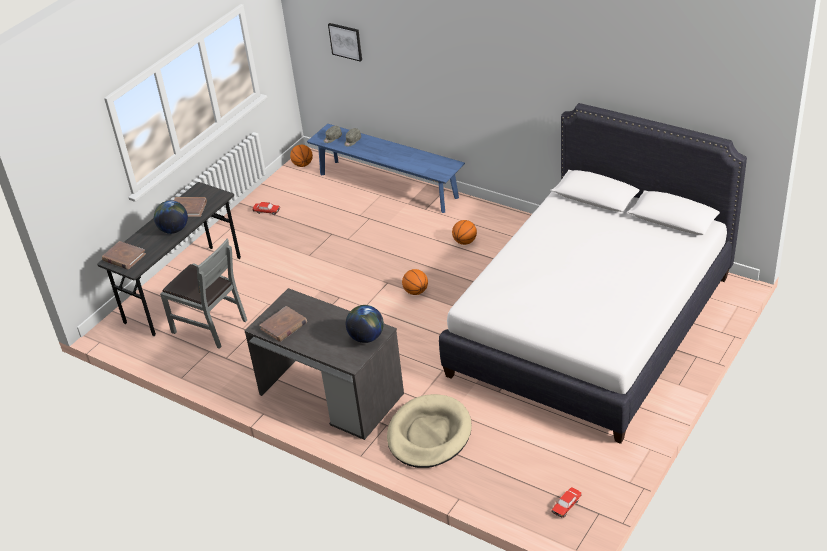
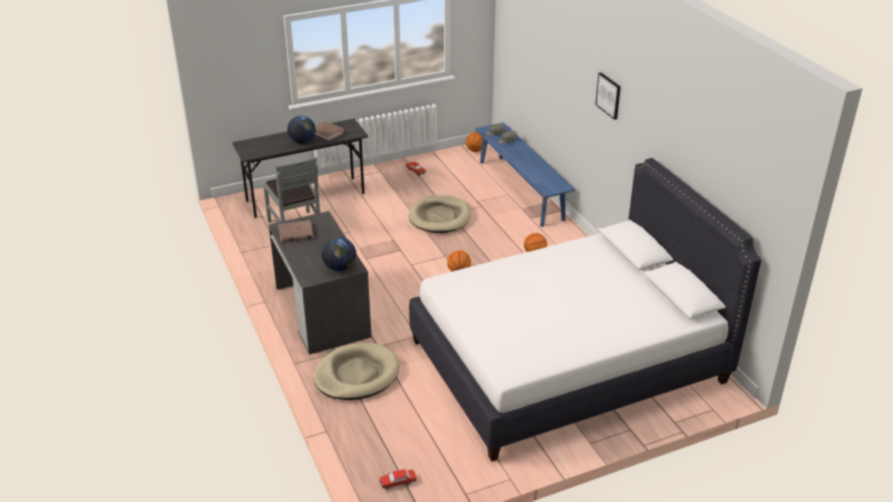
camera: 30 degrees right, 5 degrees down
(124, 257) = (252, 145): brown book -> none
(341, 247) = (440, 217): none -> beige dog bed
(346, 41) = (524, 51): picture -> picture (609, 95)

